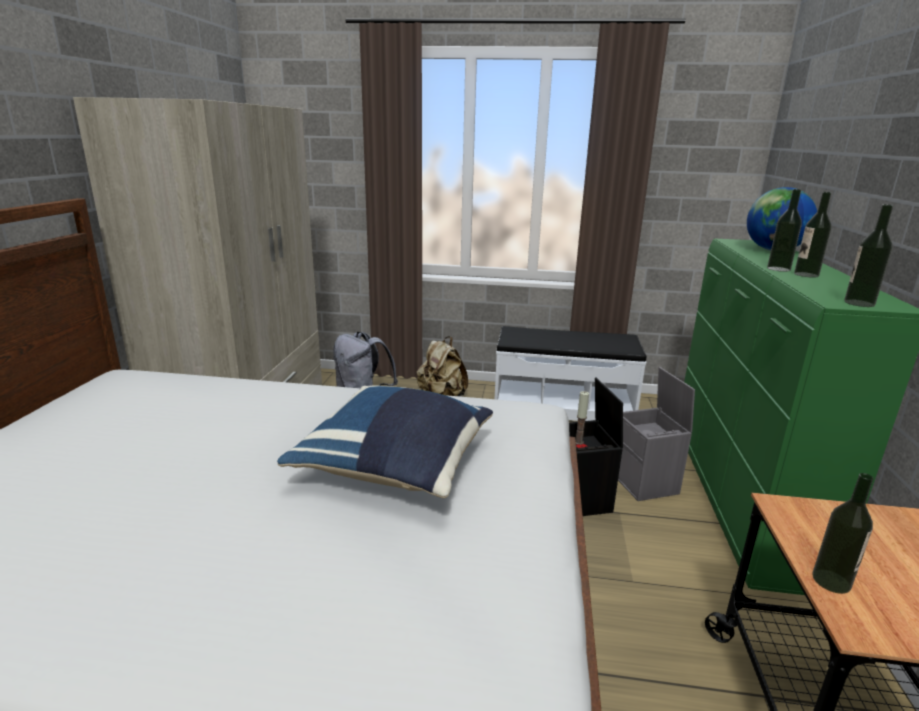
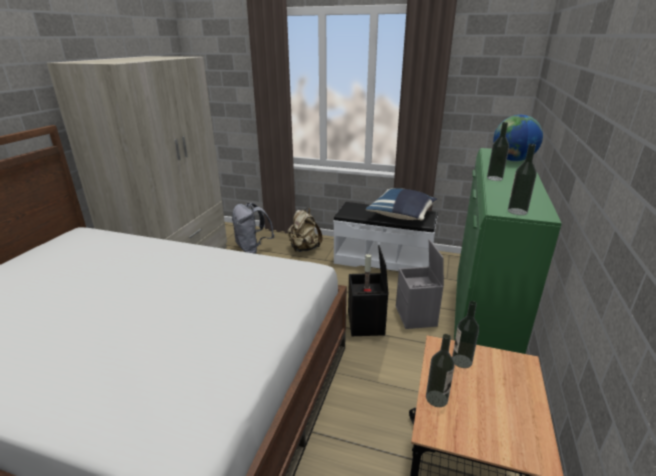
camera: 10 degrees right, 5 degrees up
(397, 466) = (202, 301): blue pillow -> blue pillow (402, 215)
(806, 275) = (509, 184): bottle -> bottle (461, 361)

